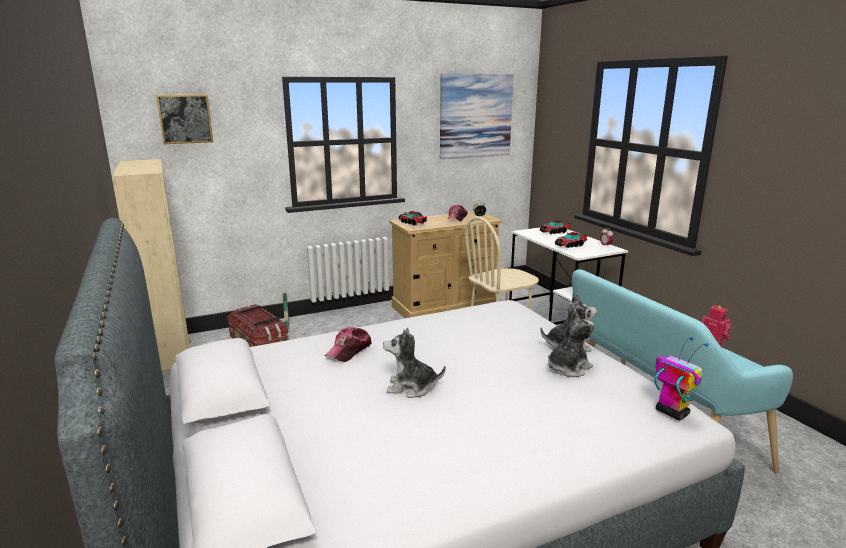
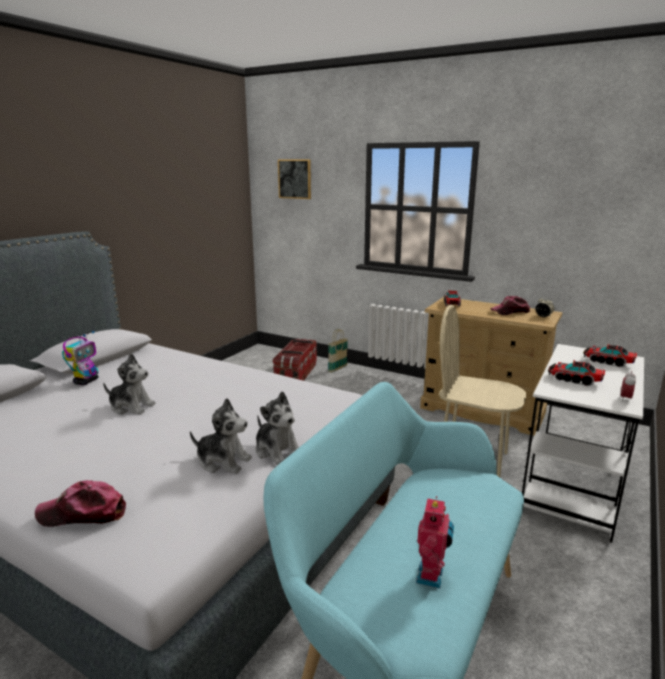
camera: 55 degrees right, 0 degrees up
(172, 364) = (242, 361): beige bookcase -> none
(349, 350) = (180, 371): cap -> cap (83, 514)
(411, 387) = (131, 406): plush toy -> plush toy turned 135 degrees clockwise
(475, 116) = (588, 190): picture -> none
(671, 412) = (154, 542): toy robot -> toy robot (86, 381)

